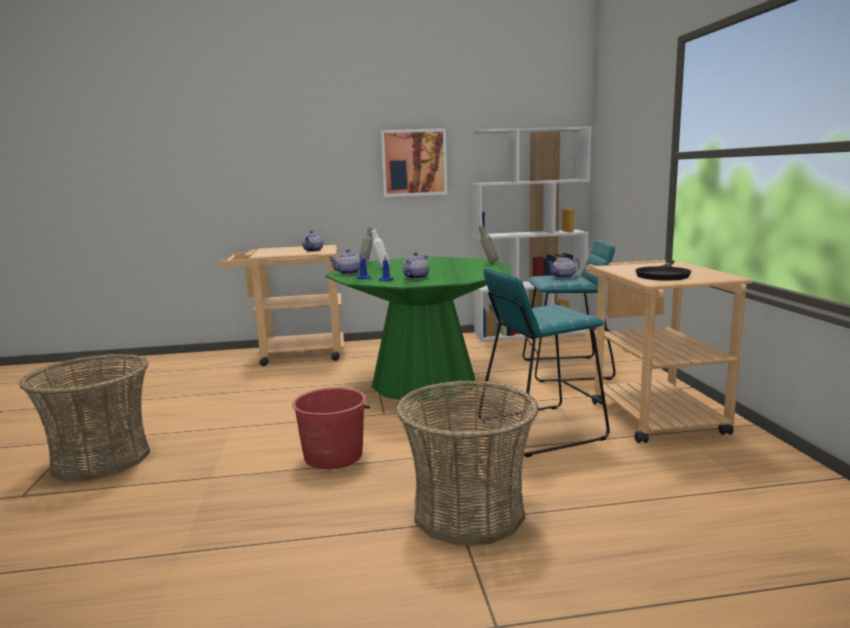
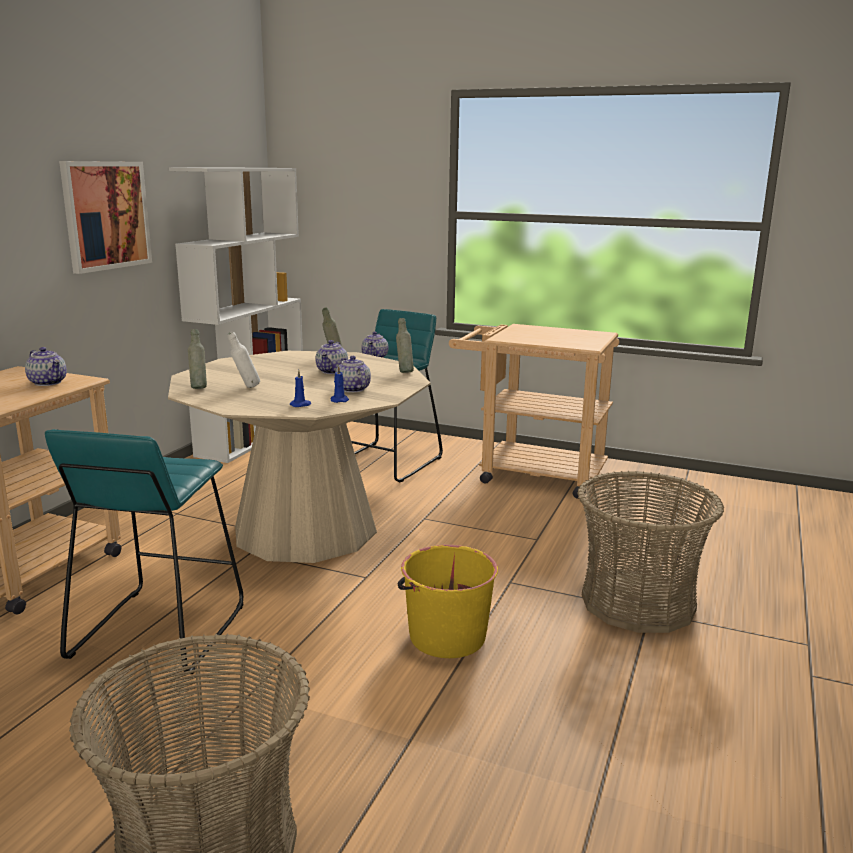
camera: 60 degrees left, 5 degrees up
(333, 456) = (446, 636): red bucket -> yellow bucket
(349, 273) = (241, 403): teapot -> teapot (332, 371)
(423, 382) = (305, 529): green dining table -> beige dining table
(482, 276) = (404, 372): none -> grey bottle
(540, 429) = (509, 520): turquoise stool -> turquoise stool (158, 630)
(663, 274) = (564, 339): black frying pan -> none

